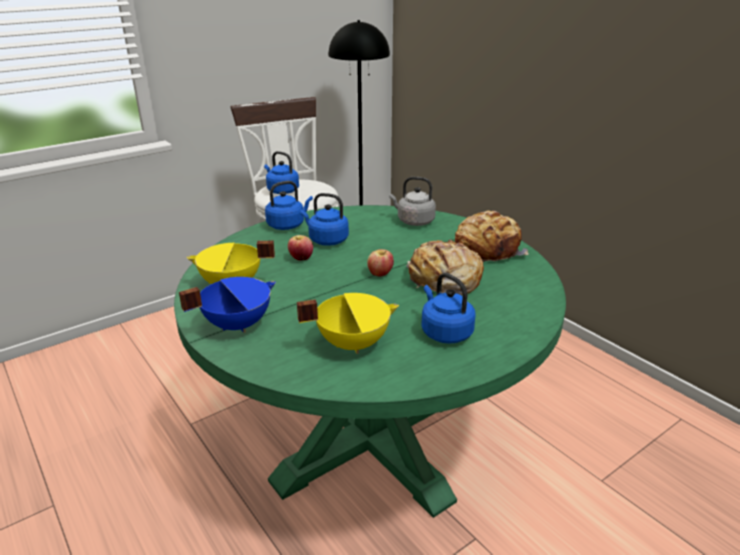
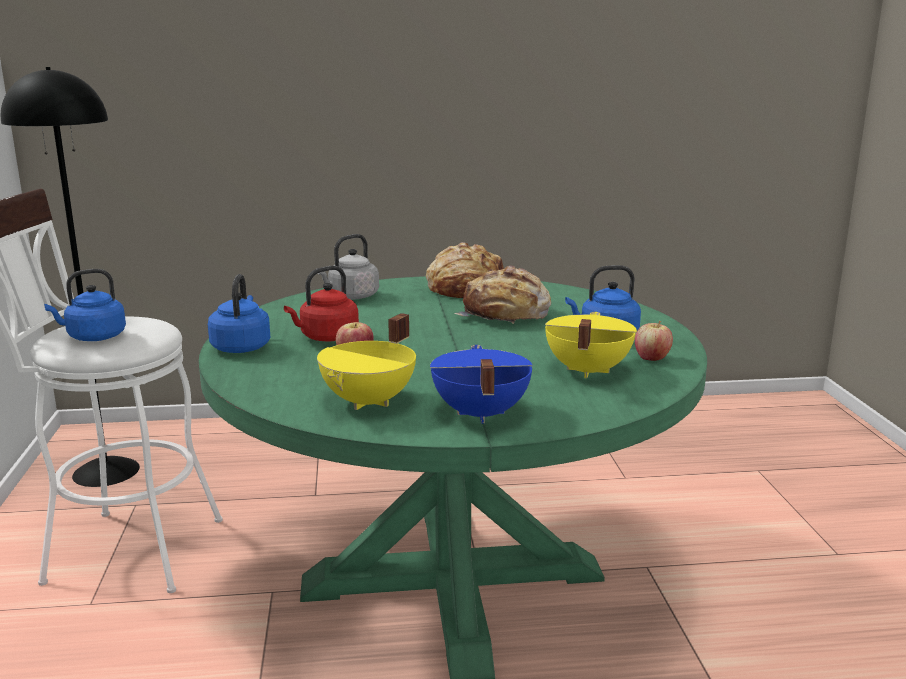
camera: 60 degrees left, 10 degrees down
(326, 240) = (326, 337): blue kettle -> red kettle
(380, 274) = (455, 333): apple -> apple (652, 358)

